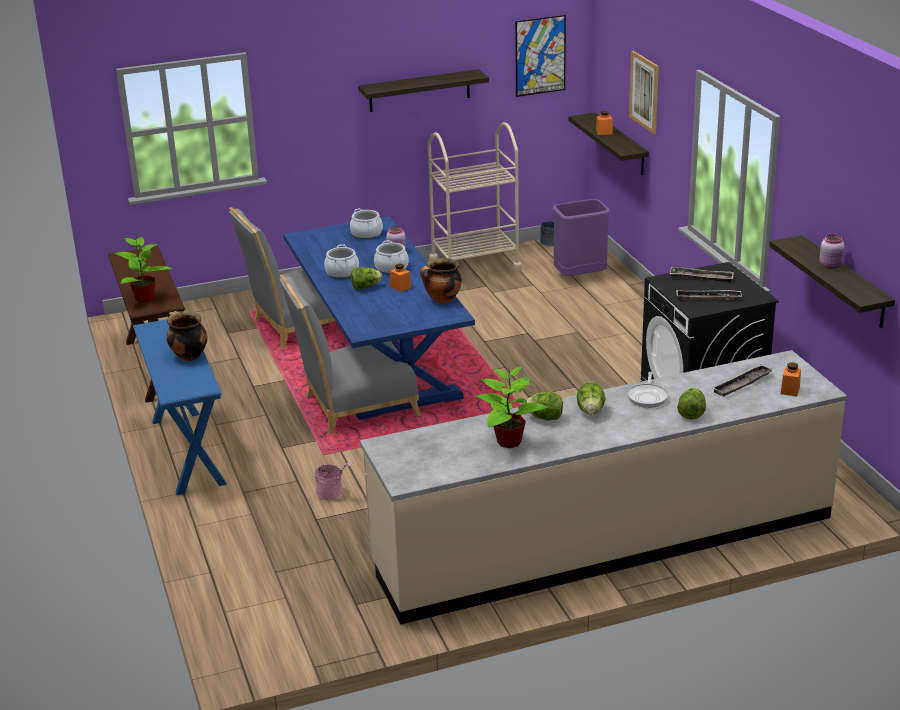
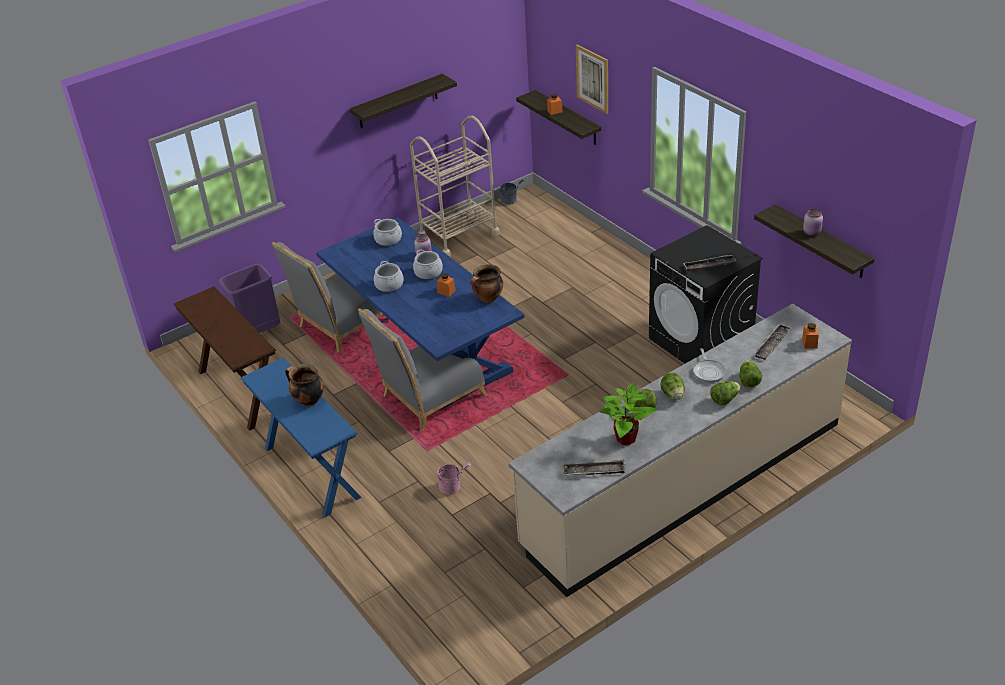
camera: 15 degrees left, 10 degrees up
(145, 298) = (235, 346): potted plant -> none
(365, 287) = (417, 297): lettuce -> lettuce (724, 399)
(540, 56) = (488, 52): picture -> none
(580, 276) = (549, 231): purple trash can -> purple trash can (258, 332)
(701, 277) = (694, 245): tray -> tray (594, 471)

